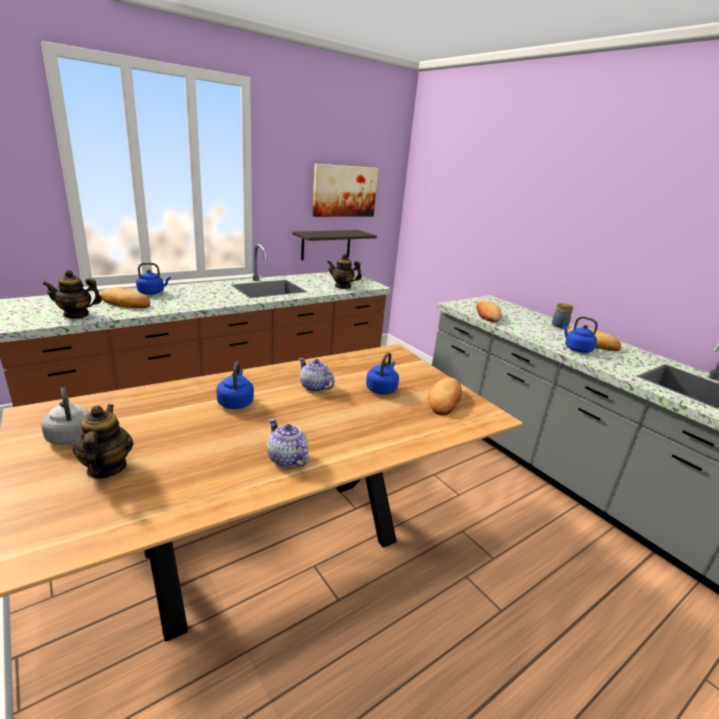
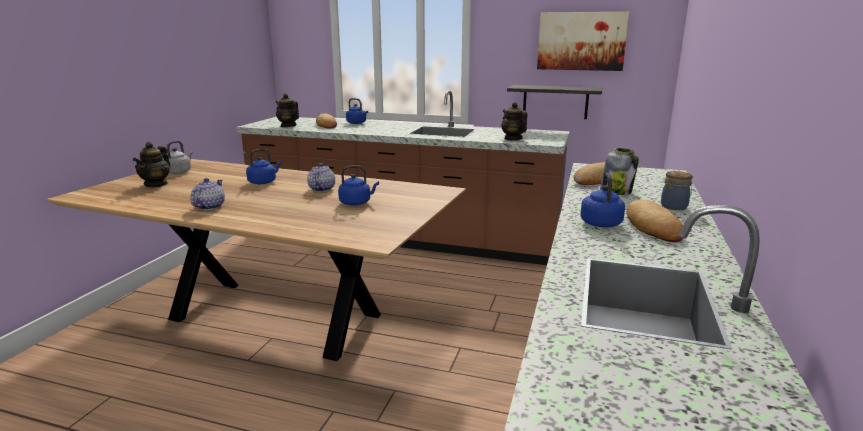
camera: 55 degrees right, 5 degrees down
(106, 468) = (156, 184): teapot -> teapot turned 150 degrees clockwise
(445, 400) = (377, 222): bread -> none
(517, 322) = (616, 191): none -> jar

